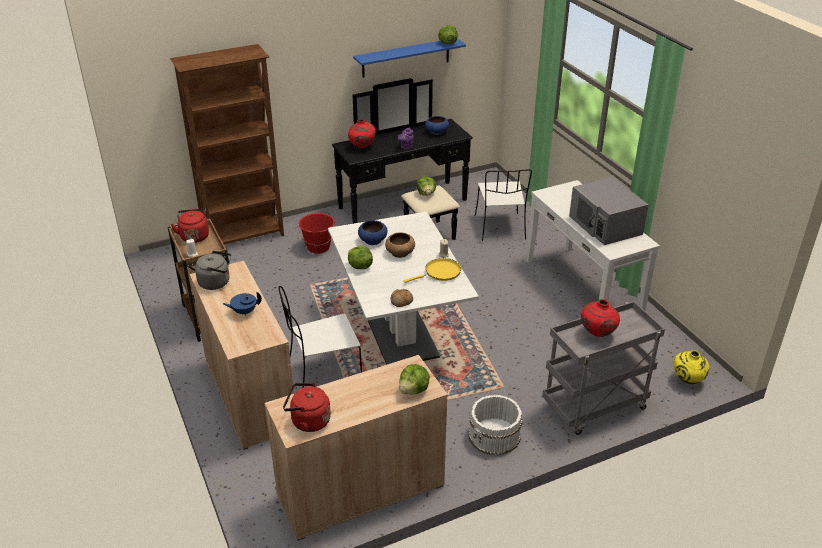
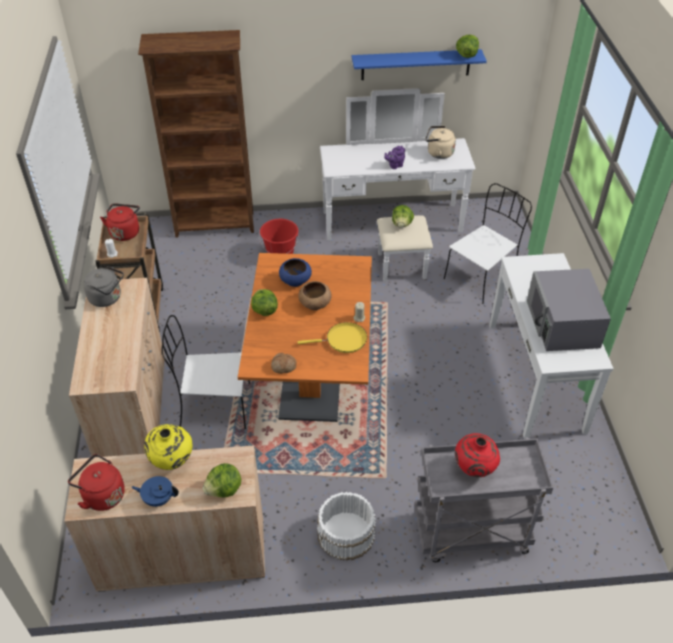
camera: 20 degrees right, 10 degrees up
(244, 311) = (114, 341): blue teapot -> blue teapot (158, 498)
(362, 147) = (348, 157): red vase -> none
(399, 332) = (311, 379): white dining table -> orange dining table
(409, 210) = (395, 231): black dresser -> white dresser
(436, 132) = (438, 153): blue bowl -> beige kettle
(500, 228) = (482, 276): white chair -> white chair turned 150 degrees counterclockwise
(687, 380) = (596, 532): yellow vase -> yellow vase (172, 461)

